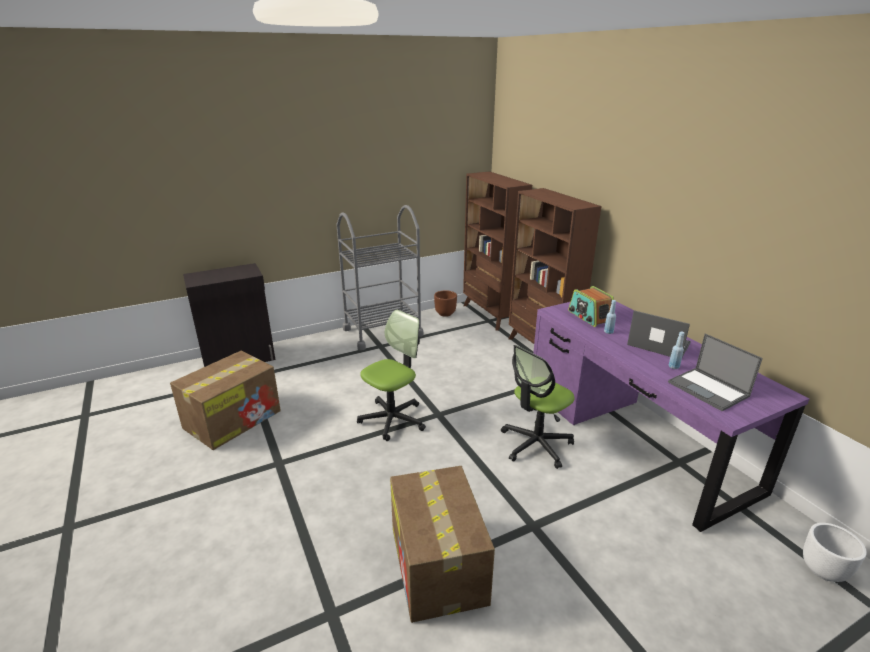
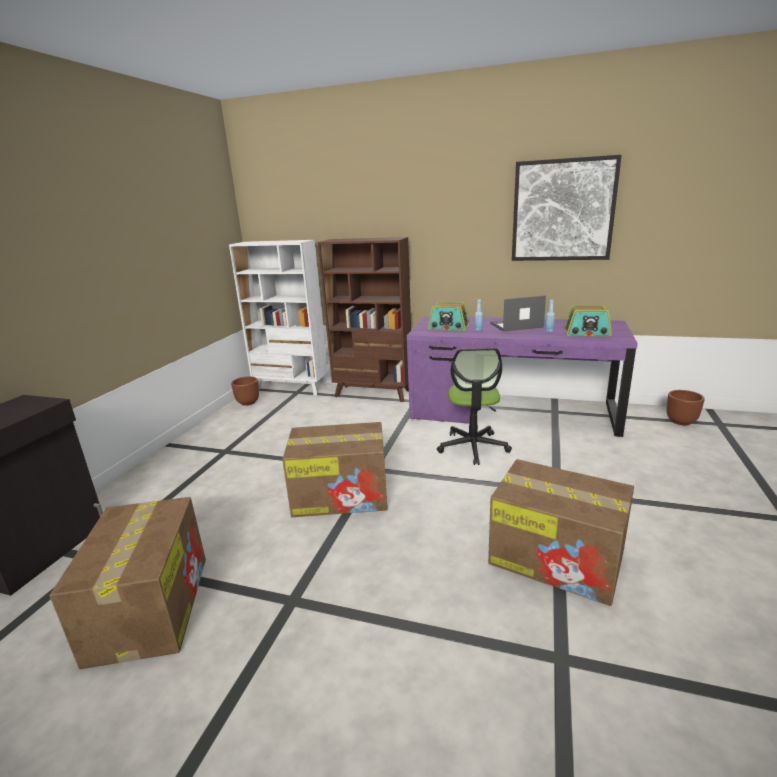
camera: 45 degrees left, 5 degrees down
(382, 332) = (206, 440): grey cart -> none
(392, 419) = (342, 494): office chair -> cardboard box
(490, 315) = (291, 388): brown bookcase -> white bookcase
(709, 389) = (587, 333): laptop -> radio
(765, 225) = (562, 210): none -> picture
(824, 570) = (681, 421): white planter -> brown planter

